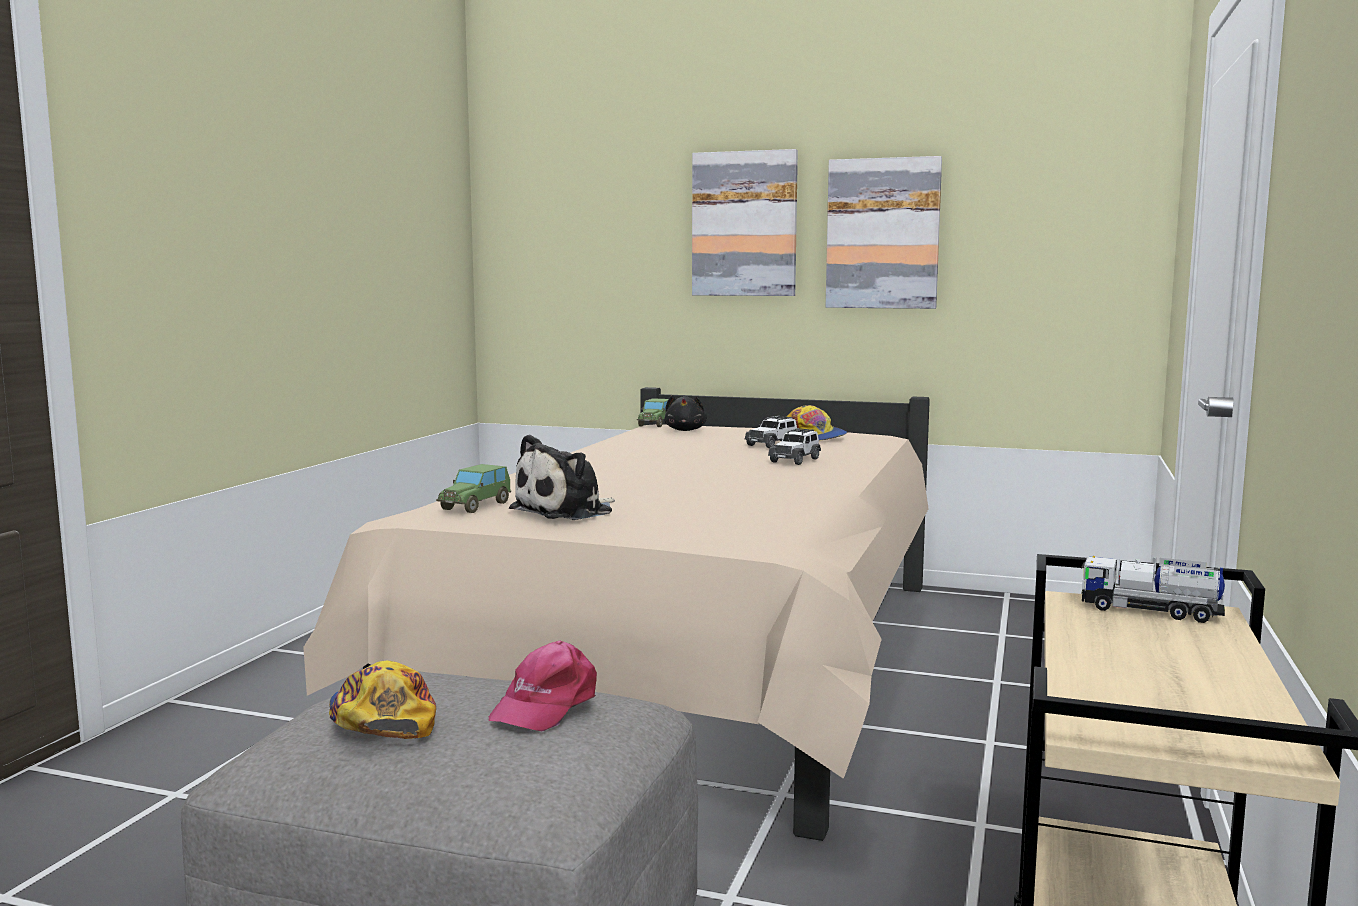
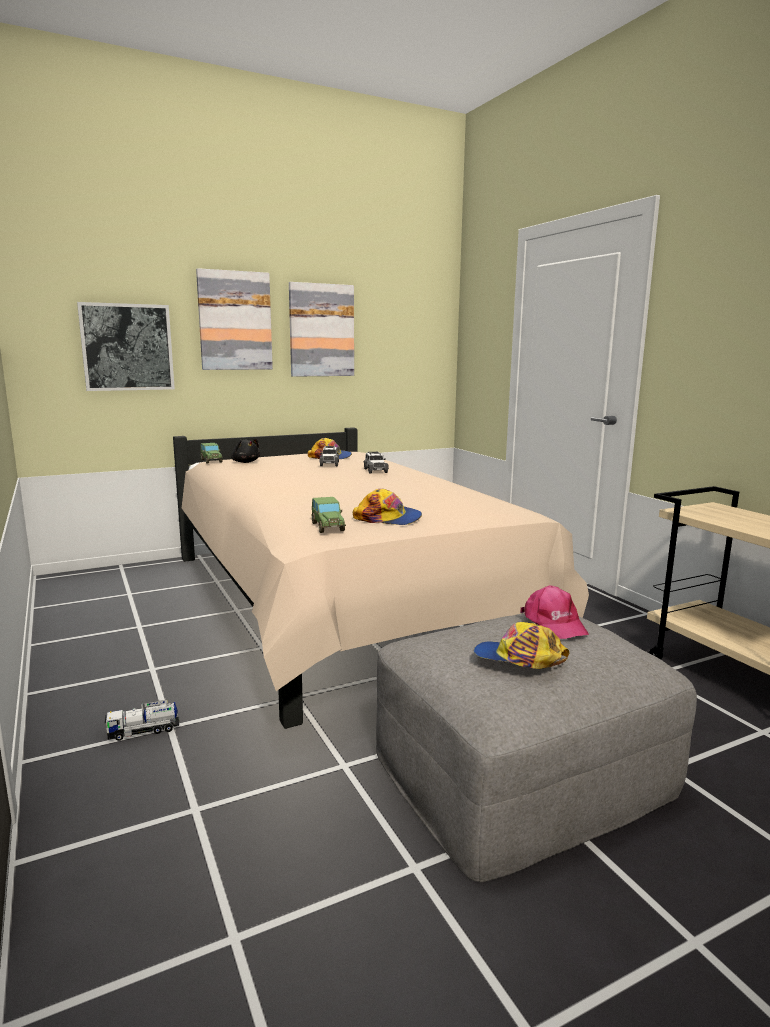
camera: 45 degrees left, 5 degrees up
(567, 511) = (388, 518): plush toy -> cap
(602, 264) = (127, 347): none -> picture
(1149, 611) = (705, 509): toy truck -> toy truck (143, 731)

